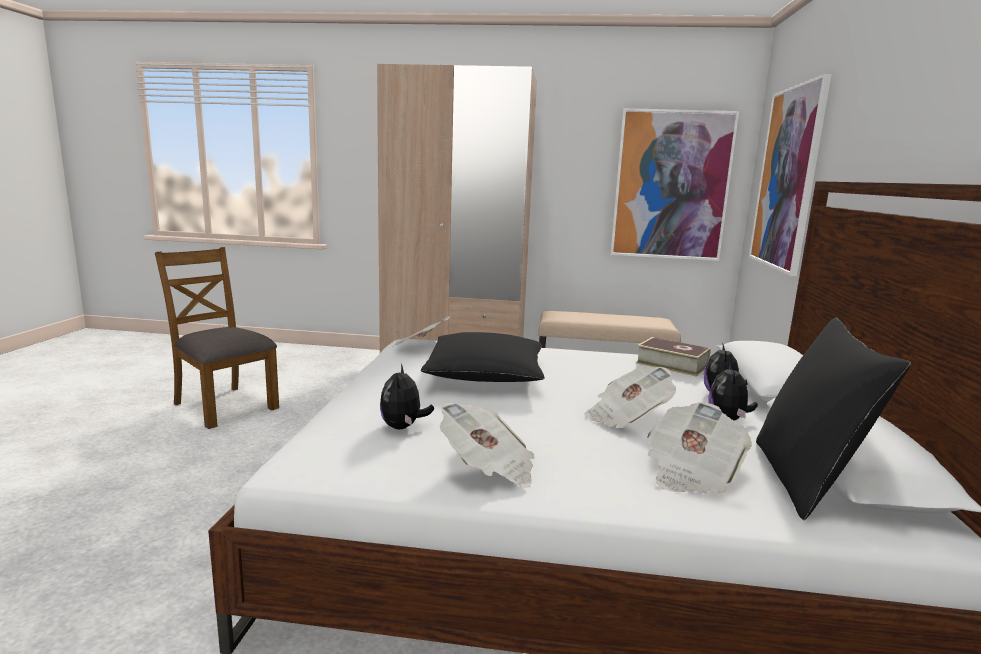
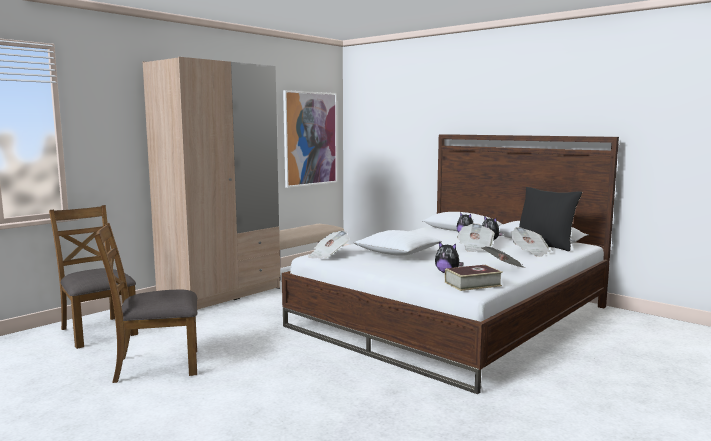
camera: 55 degrees left, 5 degrees down
(294, 361) = (97, 331): none -> brown chair
(485, 375) = (398, 253): black pillow -> white pillow
(672, 364) = (421, 232): book -> book (472, 284)
(787, 179) = (391, 132): picture -> none

